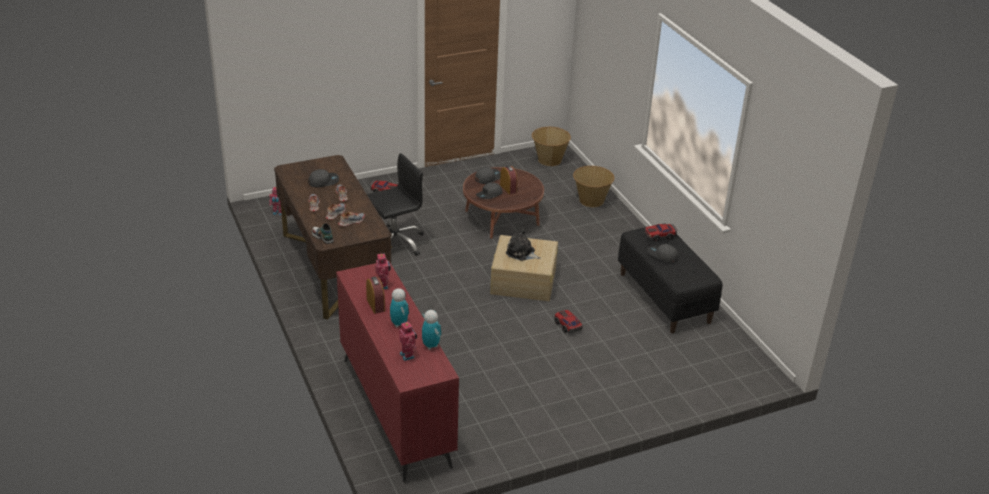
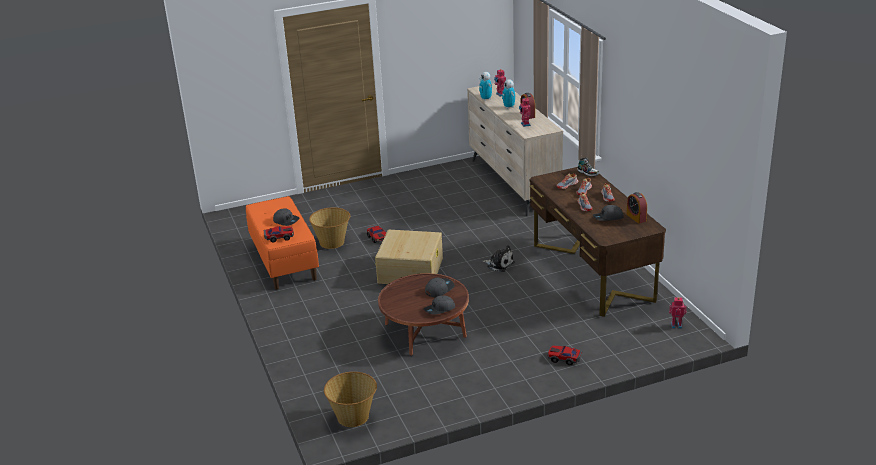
camera: 175 degrees left, 5 degrees down
(394, 243) = (539, 299): black office chair -> none
(396, 410) = (513, 184): red dresser -> beige dresser
(508, 188) = (418, 298): alarm clock -> alarm clock (636, 217)
(521, 253) = (412, 244): plush toy -> plush toy (499, 264)
(591, 200) = (317, 357): basket -> basket (332, 242)
(665, 298) = (283, 261): black bench -> orange bench

